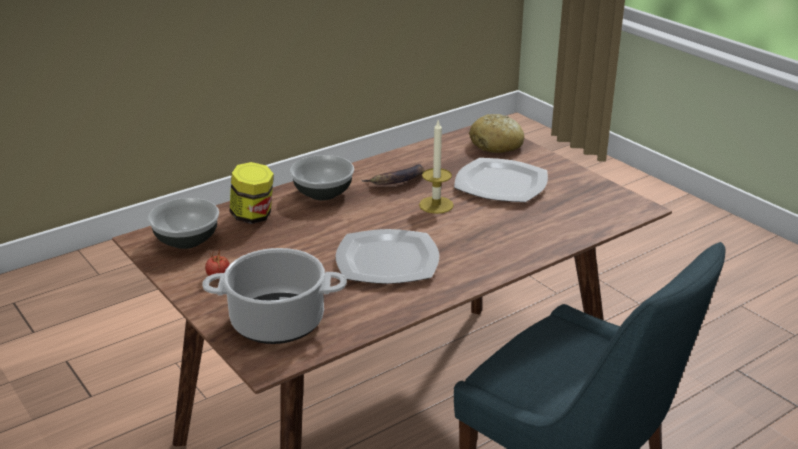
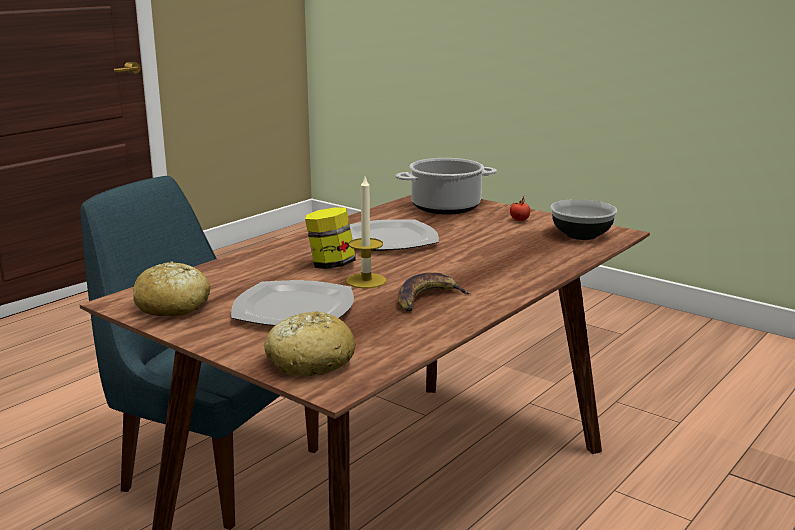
camera: 165 degrees right, 10 degrees down
(253, 216) = (548, 254): jar -> jar (331, 265)
(323, 194) = (501, 278): bowl -> none
(594, 197) = (173, 306): none -> bread

